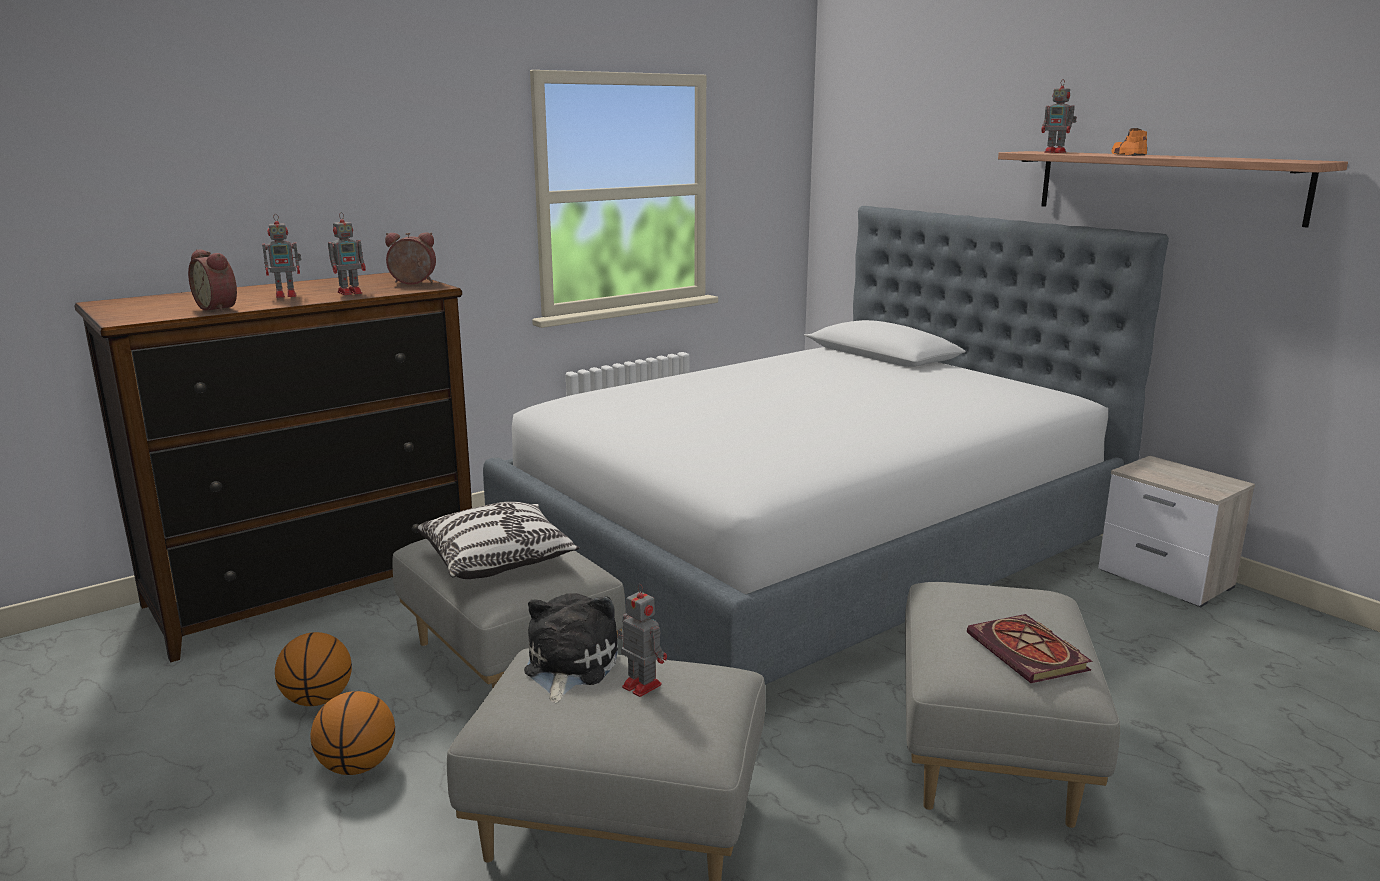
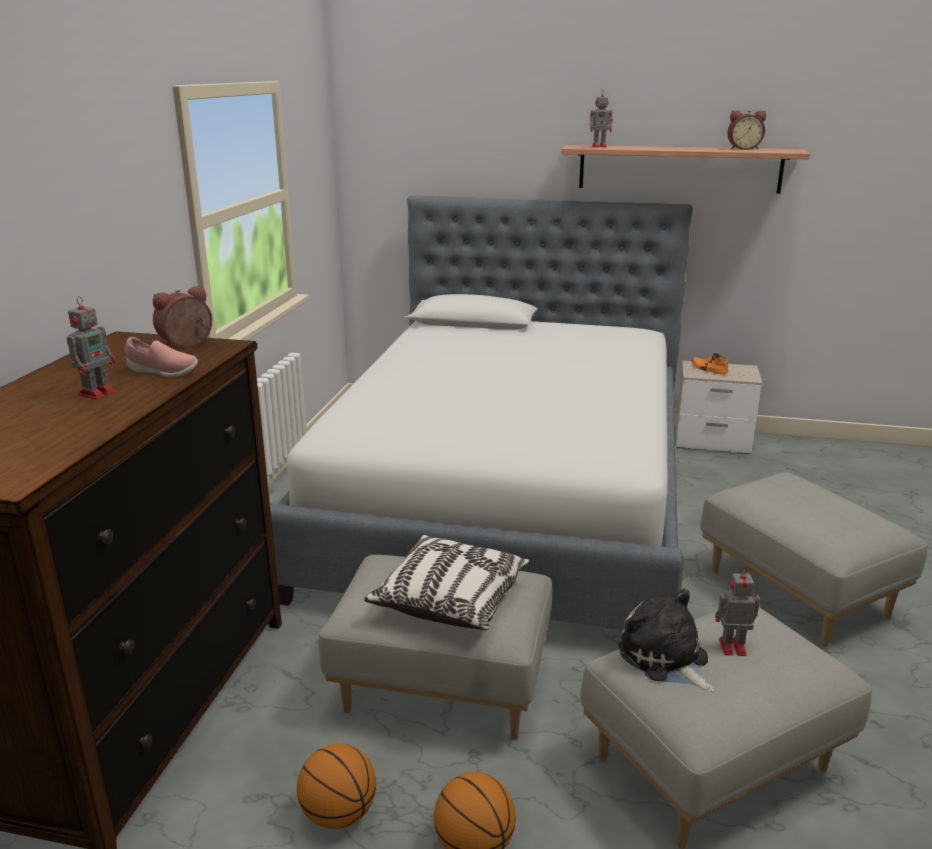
camera: 40 degrees left, 5 degrees up
(220, 308) = (80, 431): alarm clock -> alarm clock (743, 149)
(351, 292) = (162, 372): toy robot -> pink shoe
(1030, 653) = (851, 518): book -> none
(1127, 154) = (660, 148): orange shoe -> orange shoe (708, 369)

